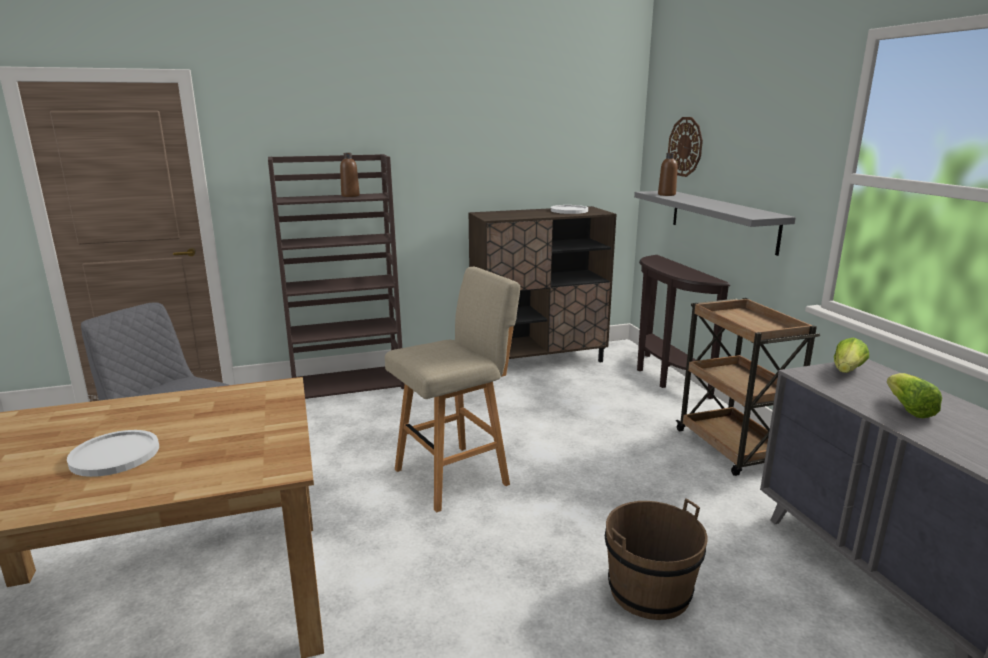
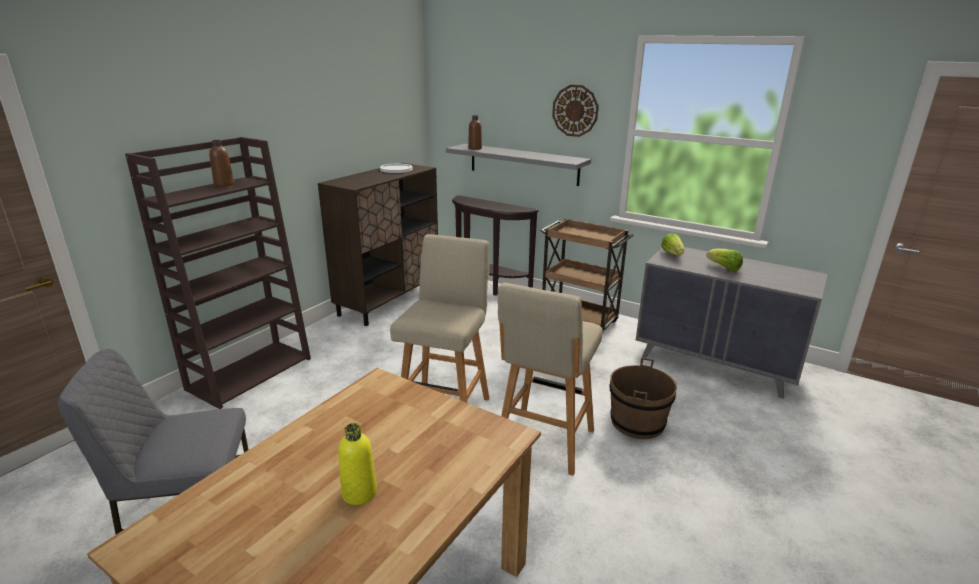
camera: 40 degrees left, 5 degrees up
(115, 455) = (359, 493): white plate -> yellow bottle
(504, 554) = (544, 442): none -> beige stool
(685, 146) = (477, 109): wall clock -> wall clock (575, 110)

